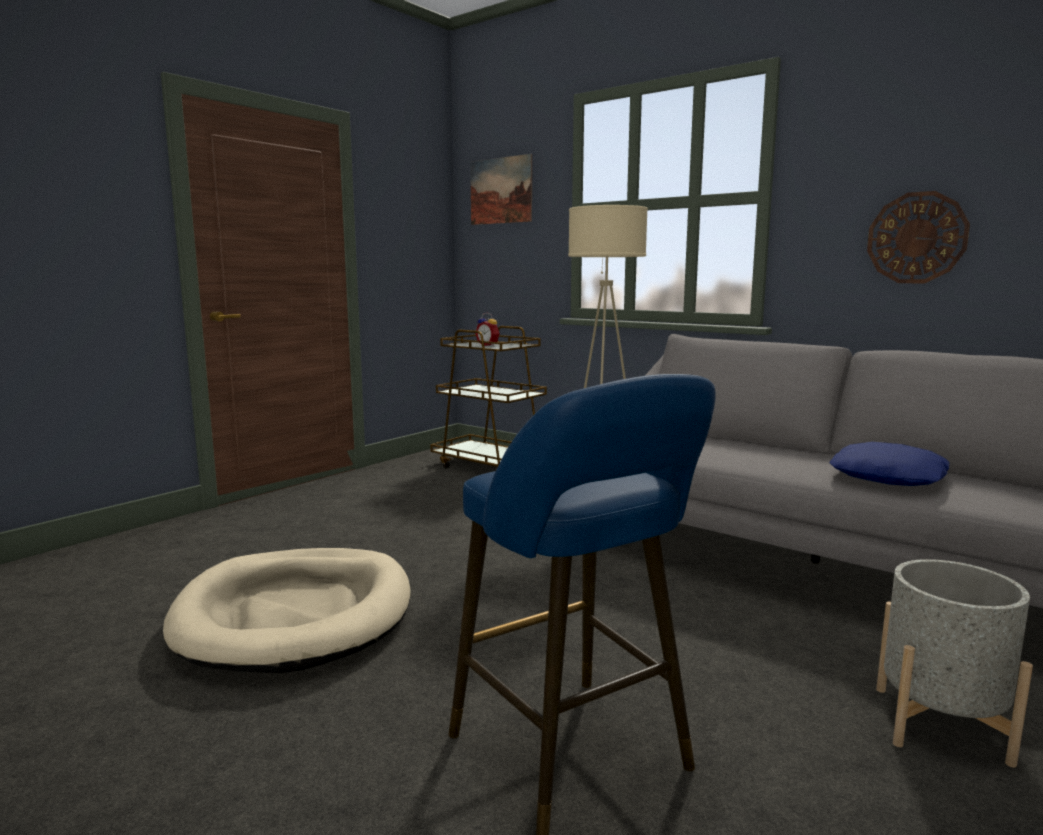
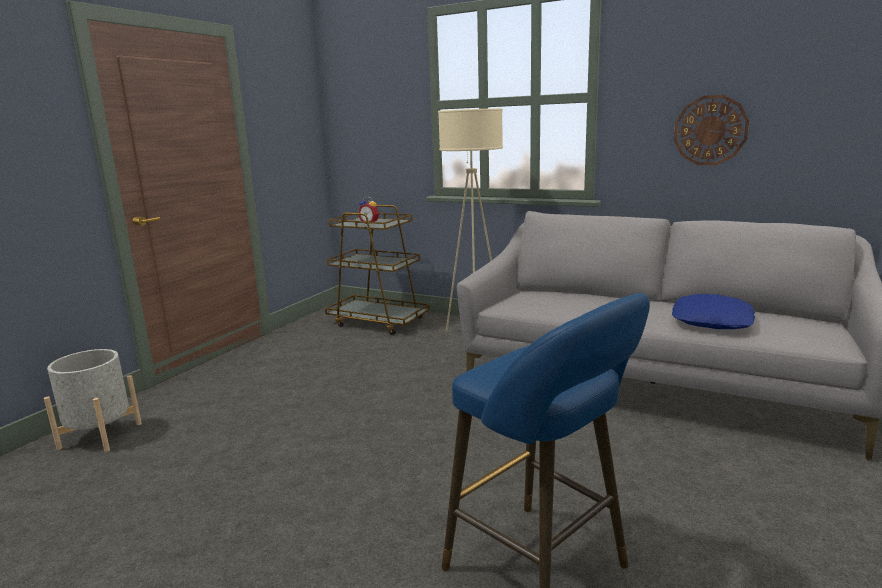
camera: 10 degrees left, 5 degrees up
(296, 614) = (273, 481): beige dog bed -> none
(501, 190) = (365, 88): picture -> none
(940, 724) = (776, 503): grey planter -> grey planter (100, 436)

